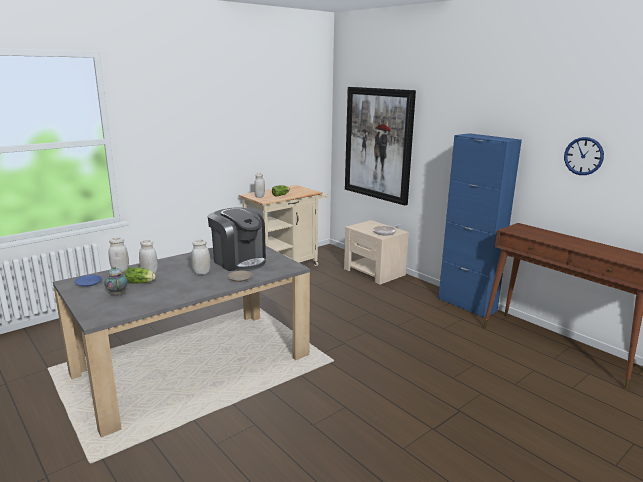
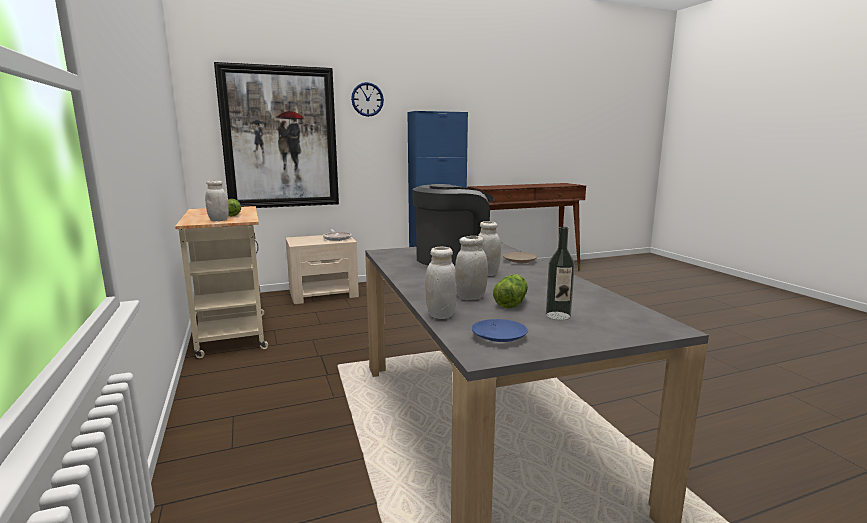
camera: 70 degrees left, 5 degrees down
(117, 294) = (558, 316): teapot -> bottle
(583, 156) = (503, 122): wall clock -> wall clock (367, 99)

